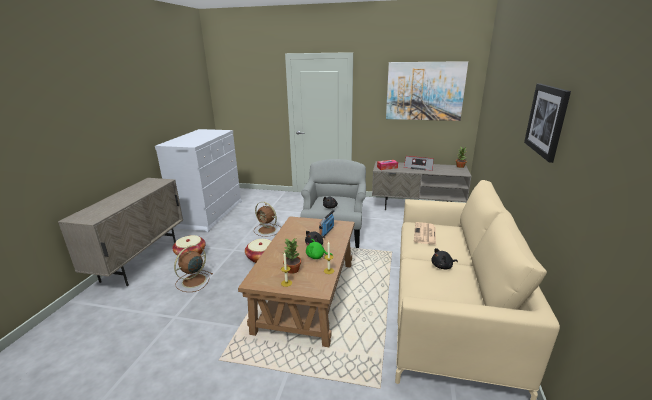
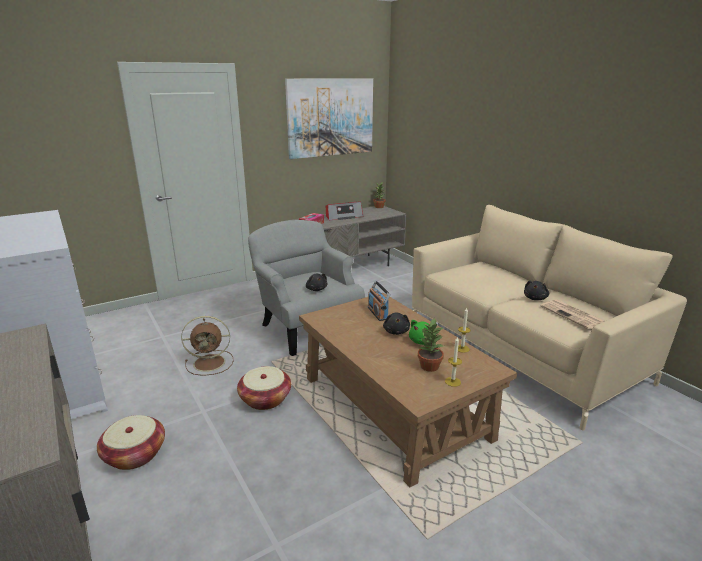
camera: 45 degrees left, 0 degrees up
(193, 281) = (215, 485): brown fan -> none
(425, 234) = (472, 277): newspaper -> newspaper (573, 315)
(546, 120) = (581, 127): picture -> none

